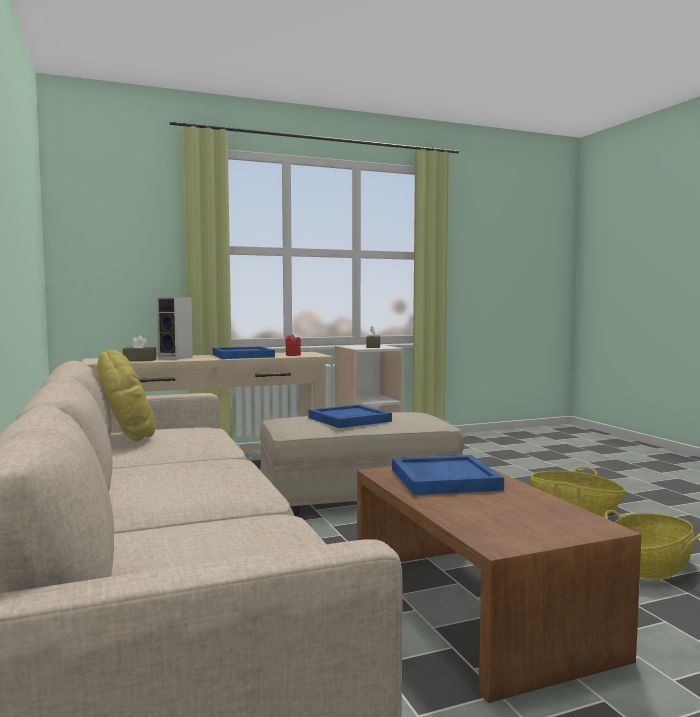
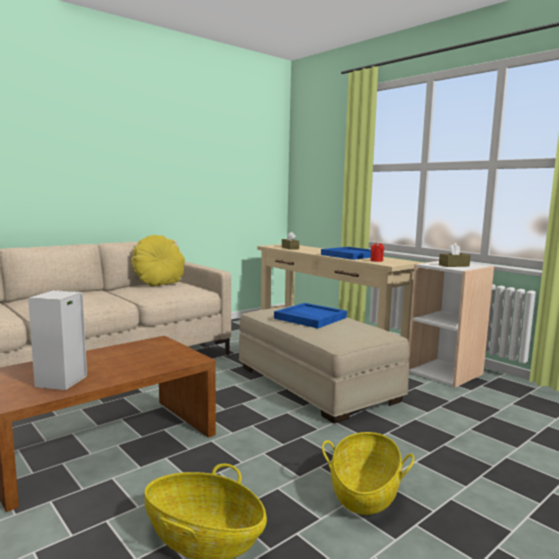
camera: 70 degrees right, 5 degrees up
(177, 357) = (315, 250): speaker -> speaker (61, 382)
(443, 479) = (143, 355): blue tray -> none

